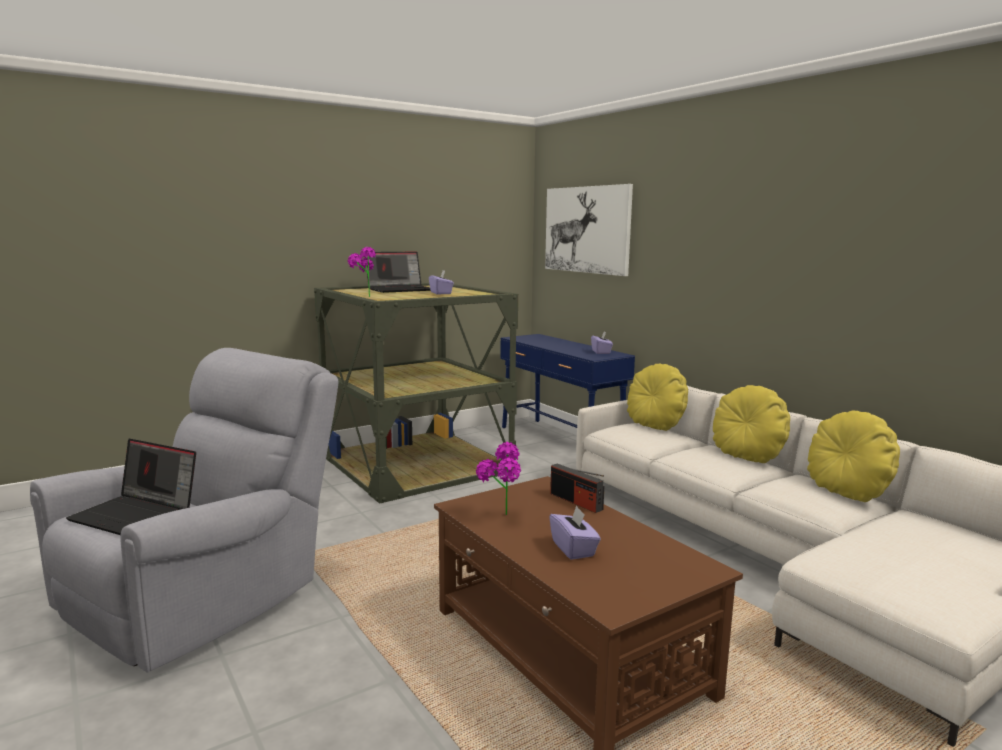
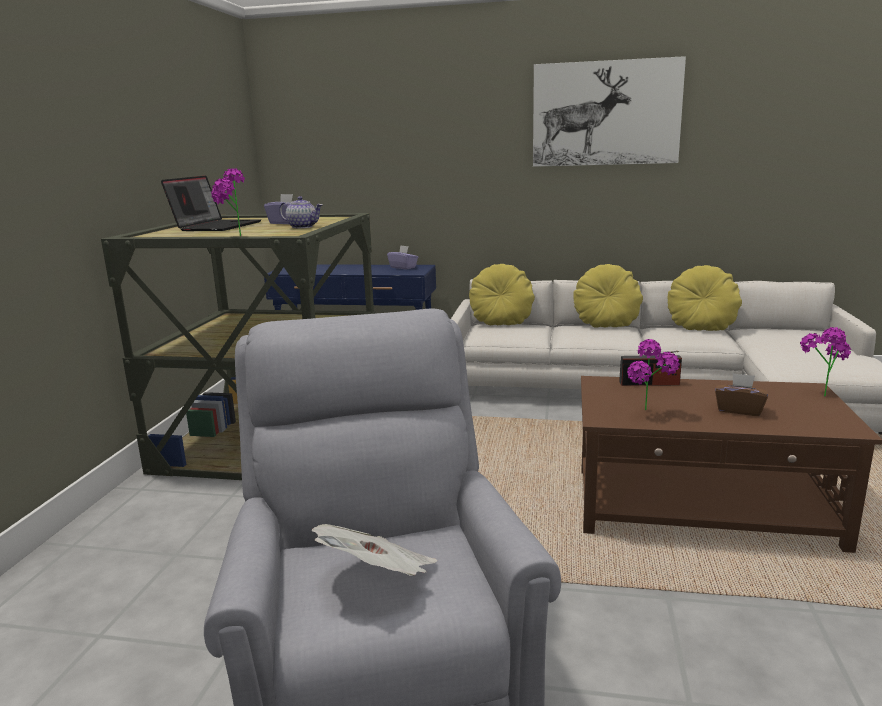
camera: 45 degrees left, 5 degrees up
(137, 515) = (379, 577): laptop -> newspaper
(429, 297) = (303, 227): none -> teapot
(574, 549) = (739, 410): purple tissue box -> brown tissue box
(587, 229) = (349, 140): picture -> picture (605, 113)
(699, 575) = (819, 393): none -> potted plant

